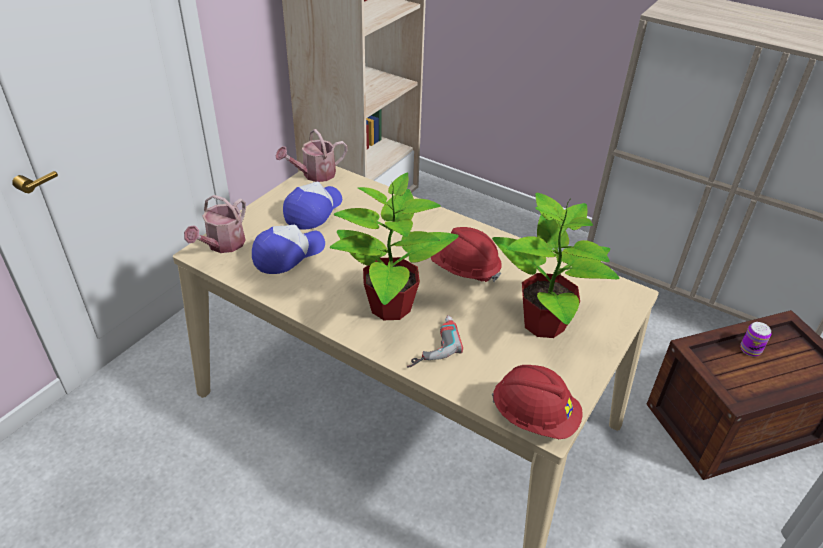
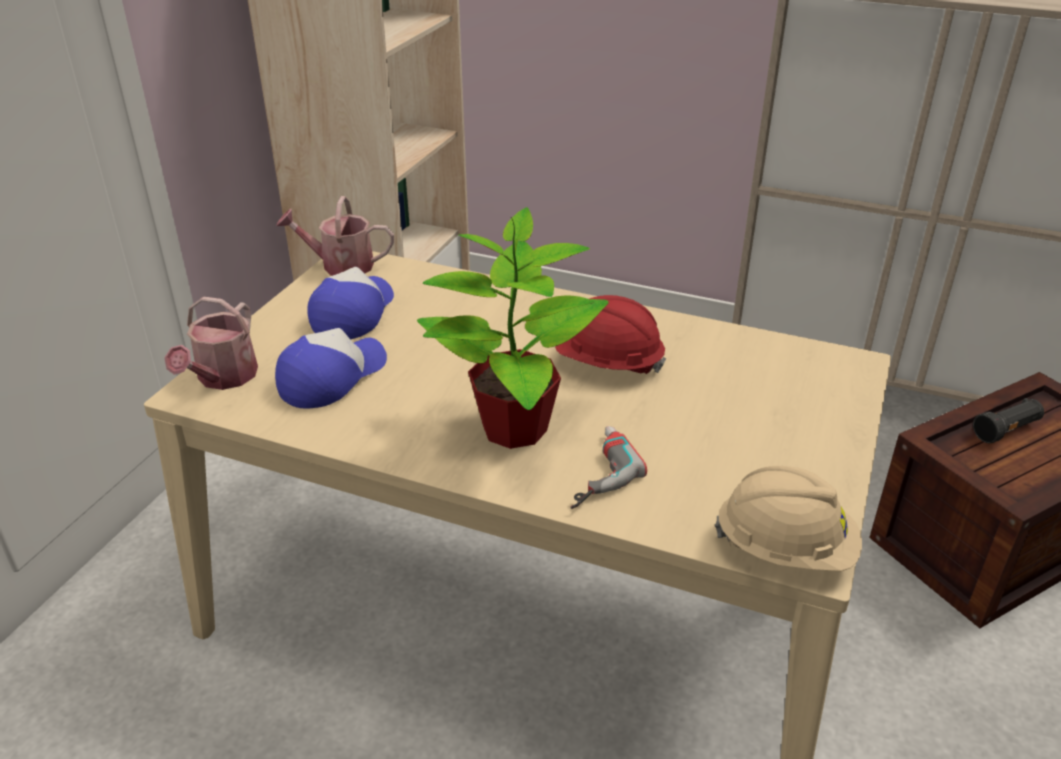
camera: 10 degrees left, 5 degrees down
(314, 174) = (340, 265): watering can -> watering can turned 45 degrees clockwise
(534, 417) = (785, 549): red hard hat -> beige hard hat
(545, 324) = (751, 419): potted plant -> none
(750, 349) = (1006, 430): can -> black flashlight

